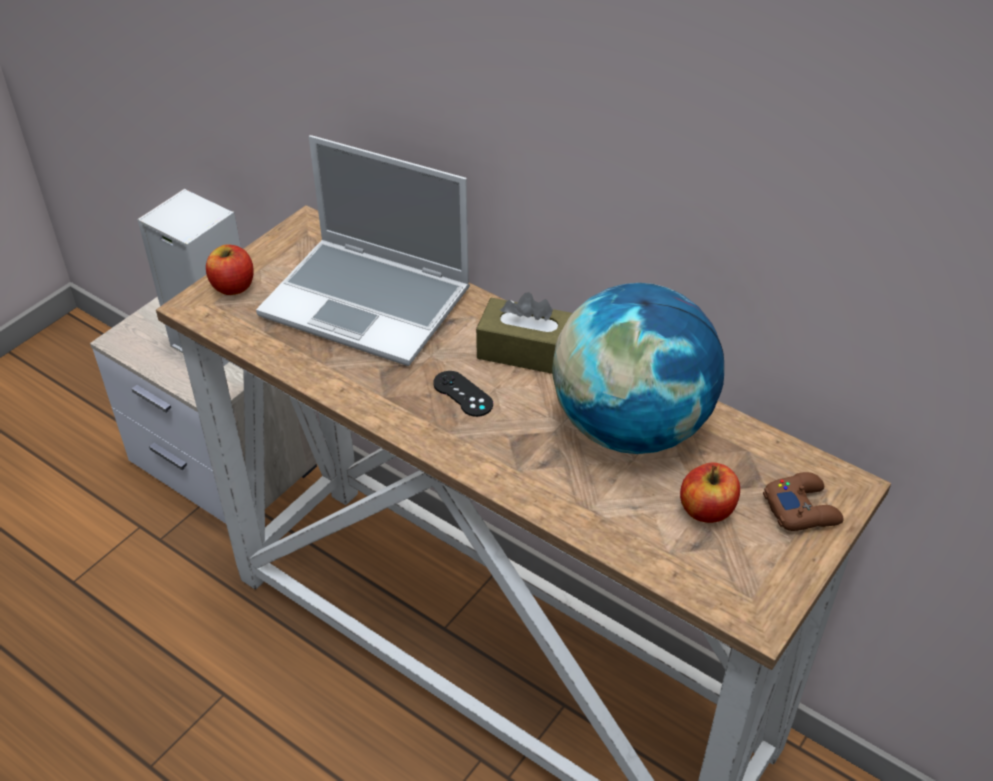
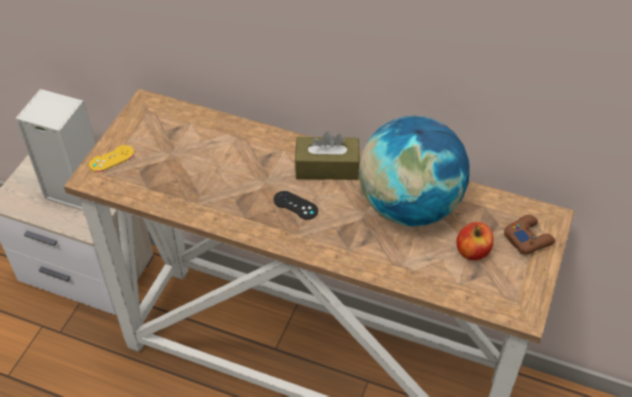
camera: 15 degrees left, 5 degrees up
(233, 286) = (111, 158): apple -> yellow game controller
(369, 303) = (210, 153): laptop -> none

